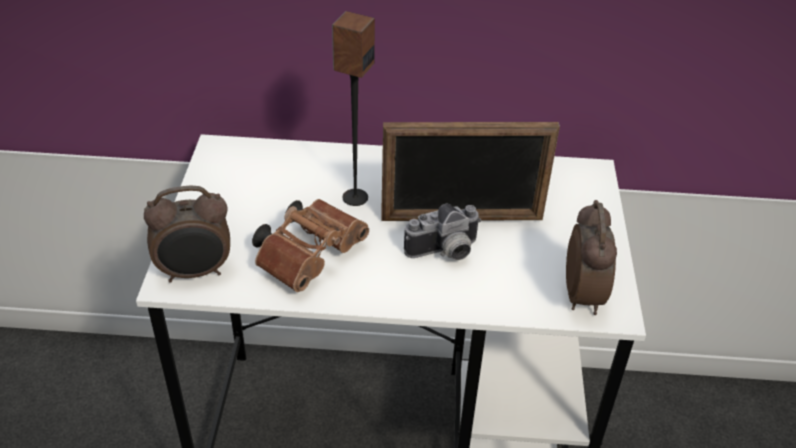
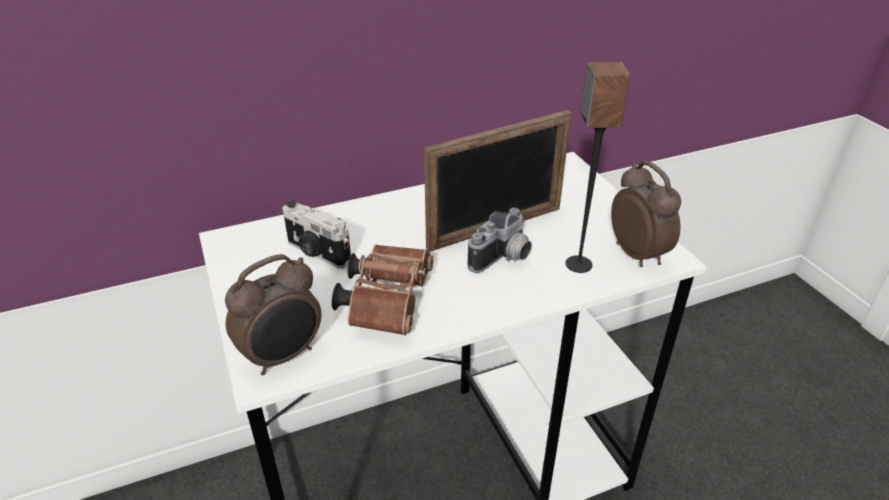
camera: 25 degrees left, 5 degrees down
(283, 188) = (317, 253): none -> camera
(354, 197) = (390, 240): speaker -> speaker (578, 264)

